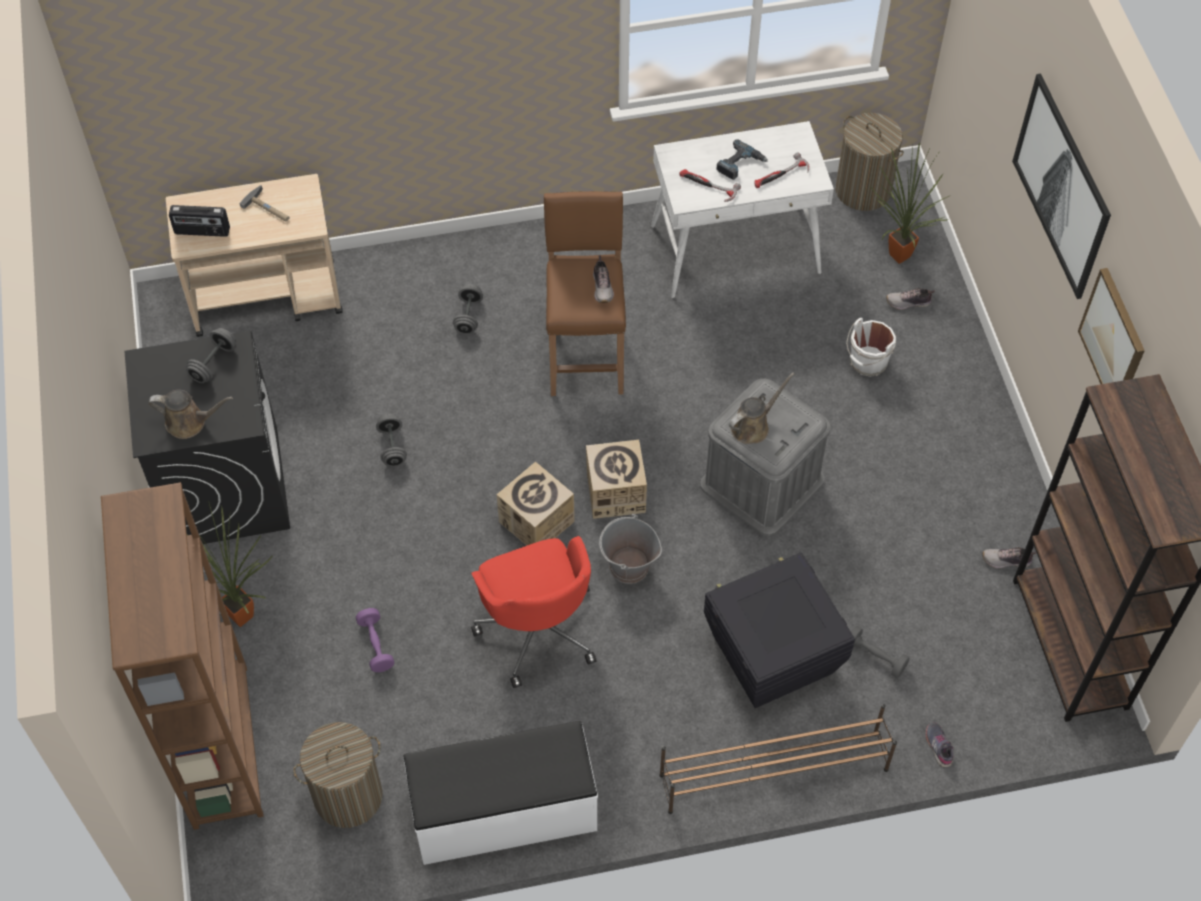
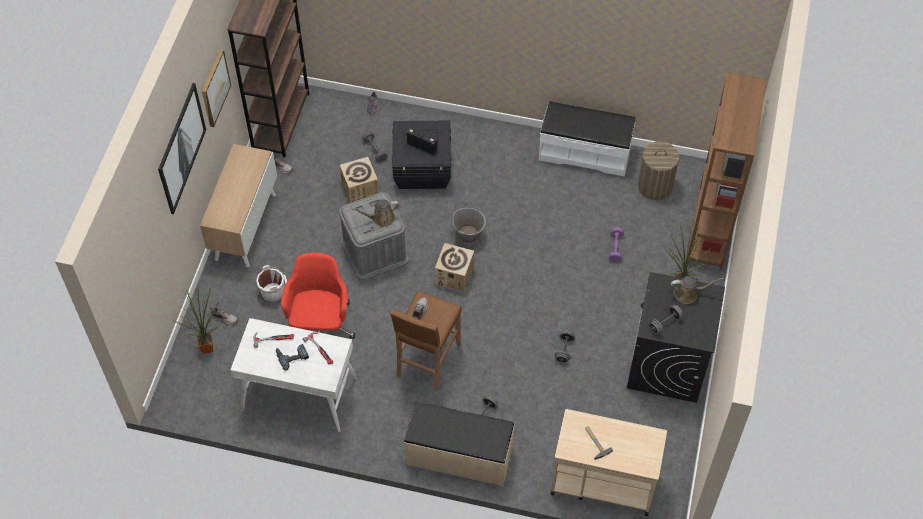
camera: 155 degrees left, 0 degrees up
(190, 422) = (688, 294): brown watering can -> brown watering can turned 150 degrees clockwise
(202, 231) = (642, 442): radio -> radio (422, 146)
(476, 256) = (459, 456): none -> beige bench
(536, 522) = (504, 277): cardboard box -> cardboard box (360, 189)
(537, 628) = (530, 225): red office chair -> red office chair (320, 326)
(772, 772) = (453, 123): brown shoe rack -> none
(863, 190) = (195, 402): laundry basket -> none
(984, 441) = (245, 226): none -> cabinet

